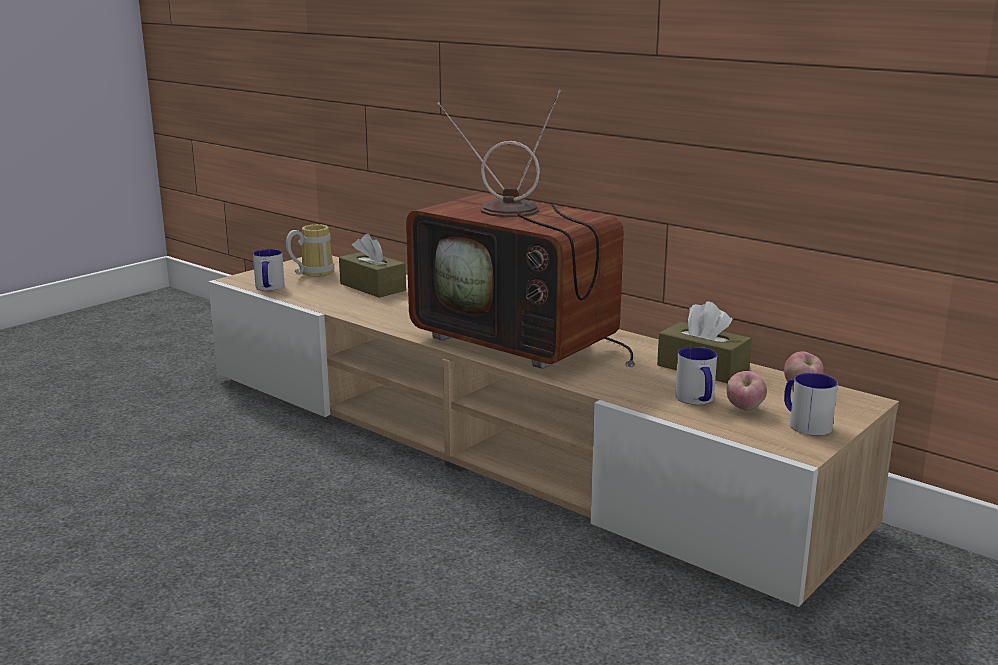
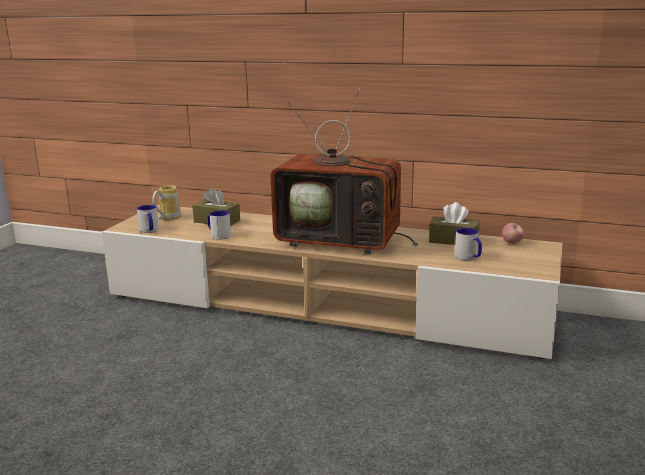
camera: 20 degrees left, 0 degrees up
(744, 409) = (496, 258): apple -> none
(804, 424) = (532, 261): mug -> mug (218, 235)

